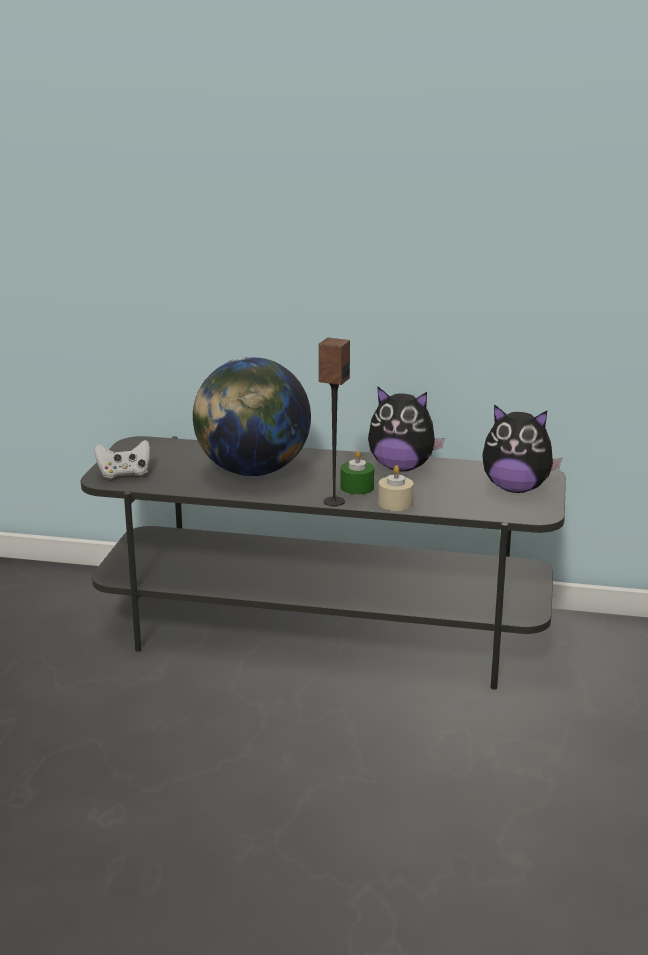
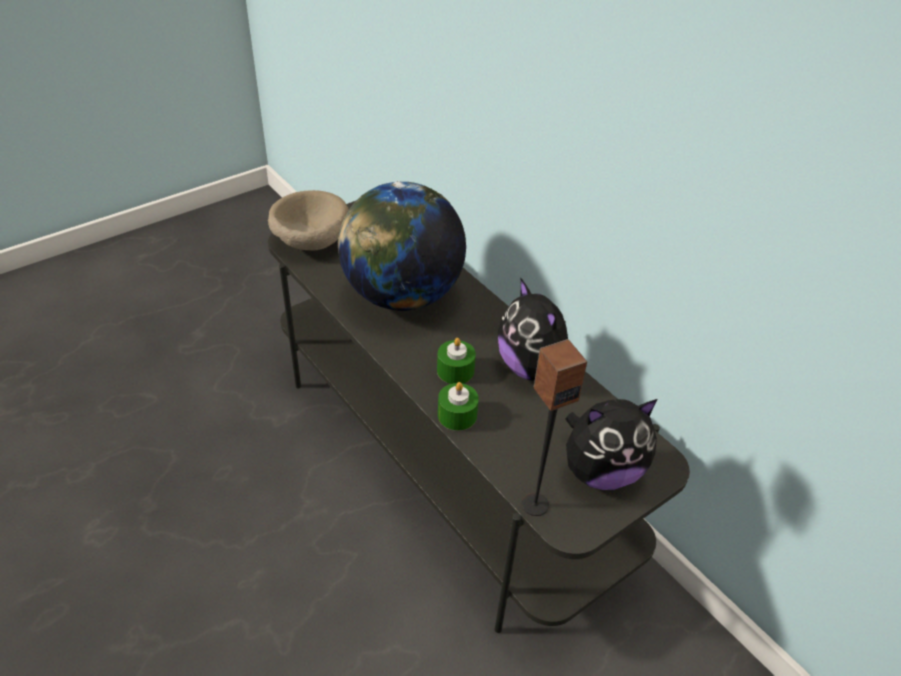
camera: 40 degrees right, 20 degrees up
(124, 474) = (310, 242): white game controller -> beige bowl
(333, 501) = (410, 376): speaker -> speaker (534, 504)
(395, 503) = (457, 415): beige candle -> green candle
(516, 488) = (600, 471): plush toy -> plush toy turned 75 degrees counterclockwise

